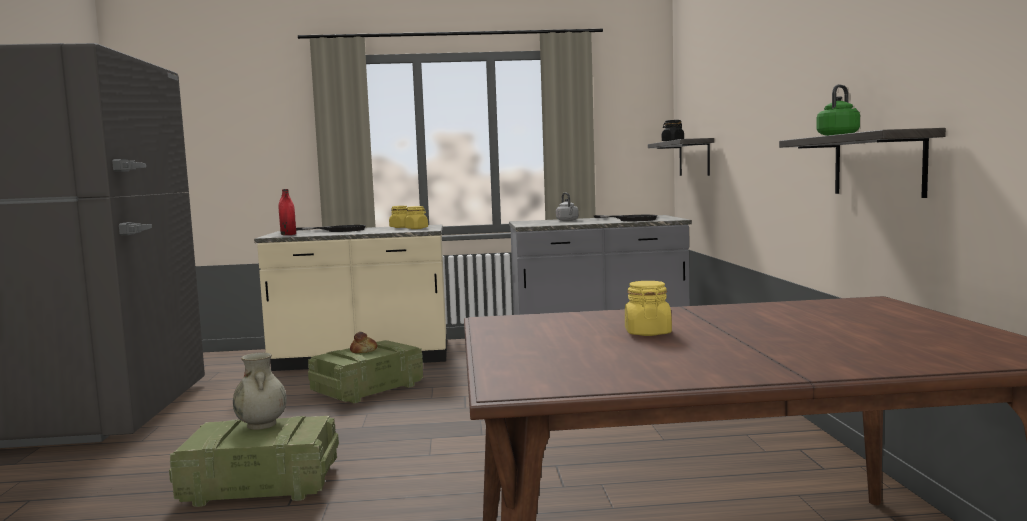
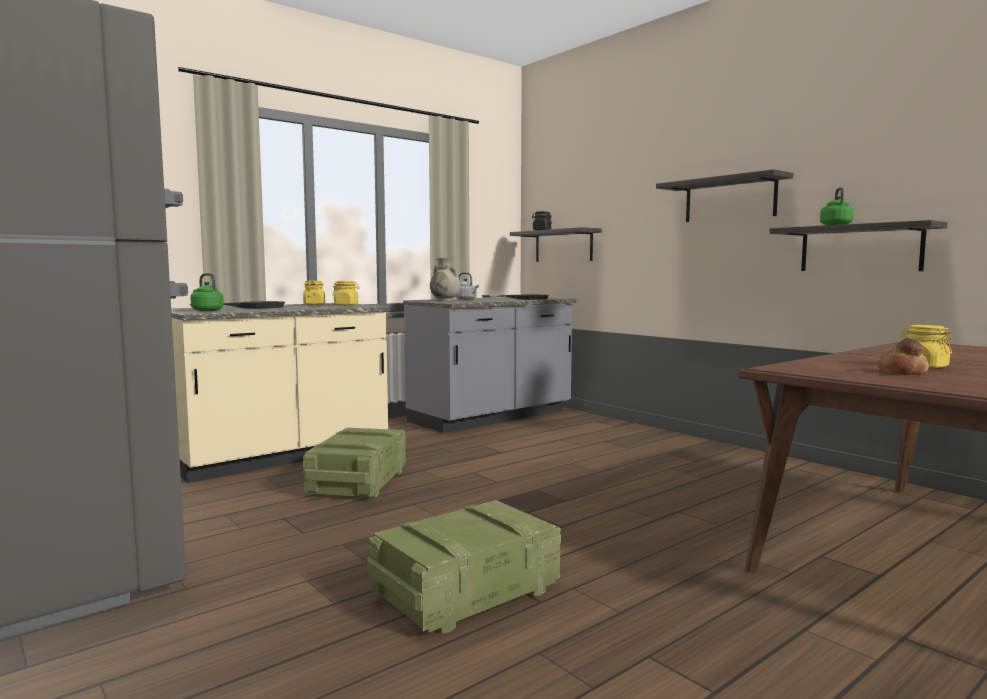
camera: 35 degrees left, 0 degrees up
(262, 425) = (452, 522): beige vase -> beige vase (445, 300)
(288, 234) = (206, 310): red vase -> green kettle
(364, 351) = (354, 440): bread -> bread (903, 372)
(788, 101) = (729, 199): none -> shelf

